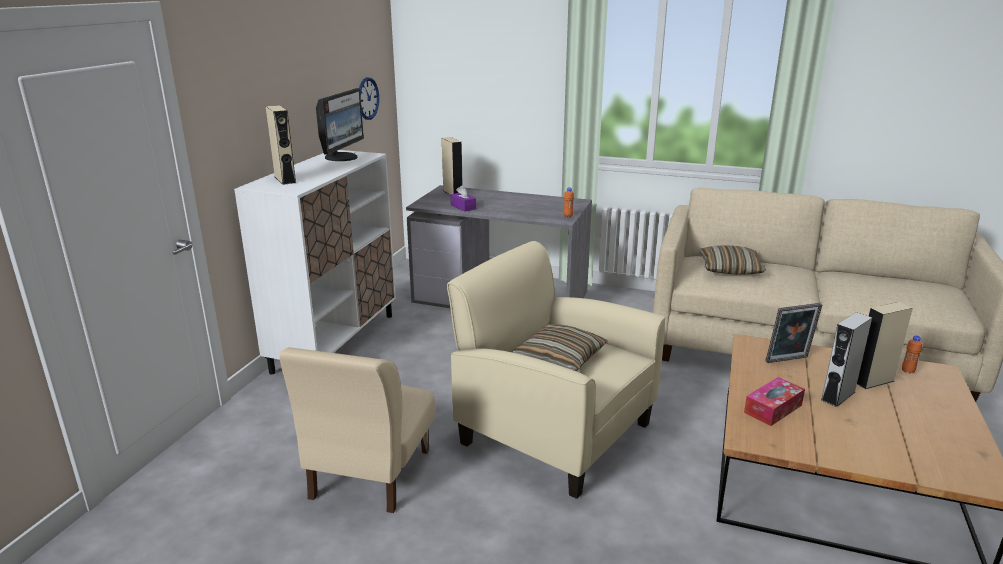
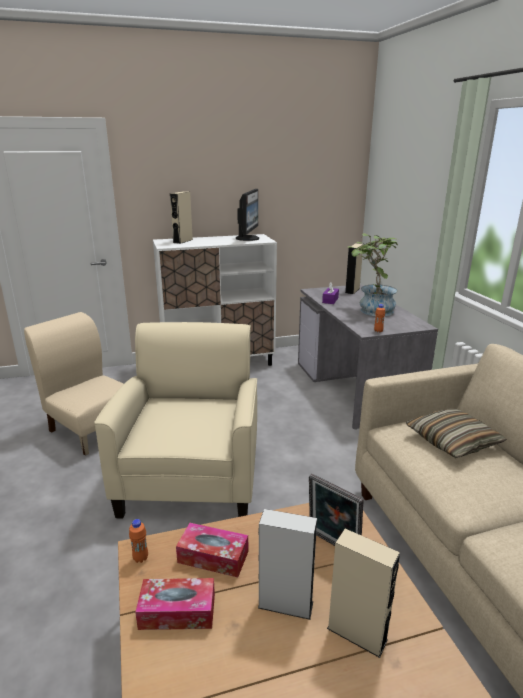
camera: 55 degrees right, 0 degrees up
(342, 157) = (248, 238): monitor -> monitor turned 60 degrees counterclockwise
(367, 98) = (320, 204): wall clock -> none
(369, 474) = (92, 429): beige chair -> beige chair turned 60 degrees clockwise
(516, 203) = (371, 310): none -> potted plant
(560, 357) = (180, 415): pillow -> none
(826, 439) = (177, 611): none -> tissue box
(908, 371) = (426, 669): orange bottle -> orange bottle (140, 558)

